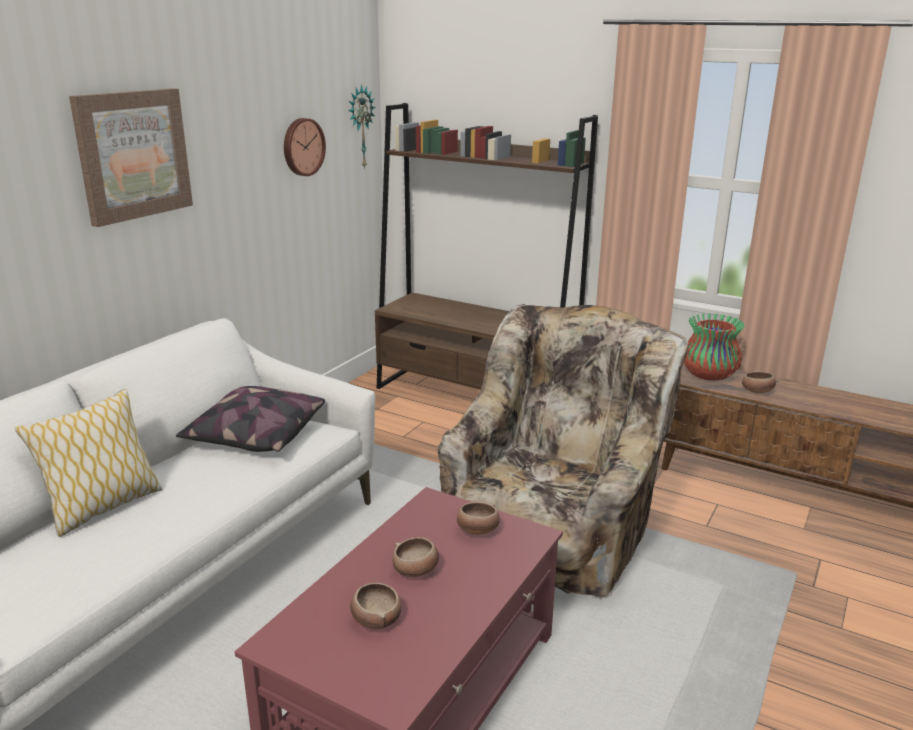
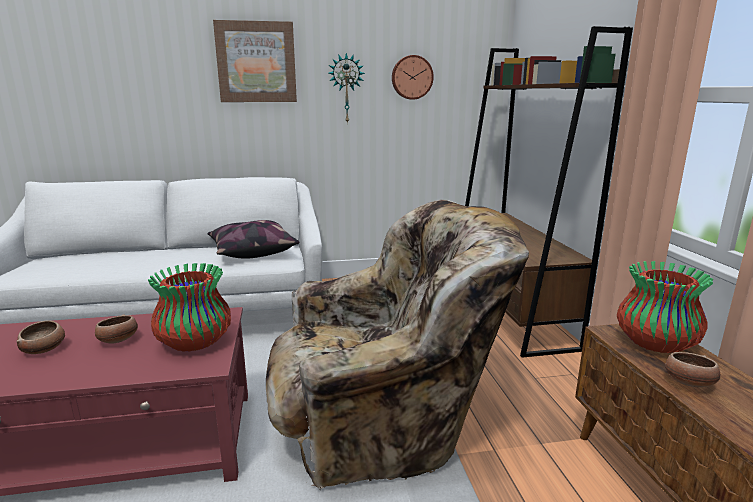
camera: 50 degrees right, 5 degrees down
(103, 507) = (136, 253): pillow -> none
(360, 127) = (481, 70): wall clock -> wall clock (346, 89)
(477, 531) = (194, 342): bowl -> vase

